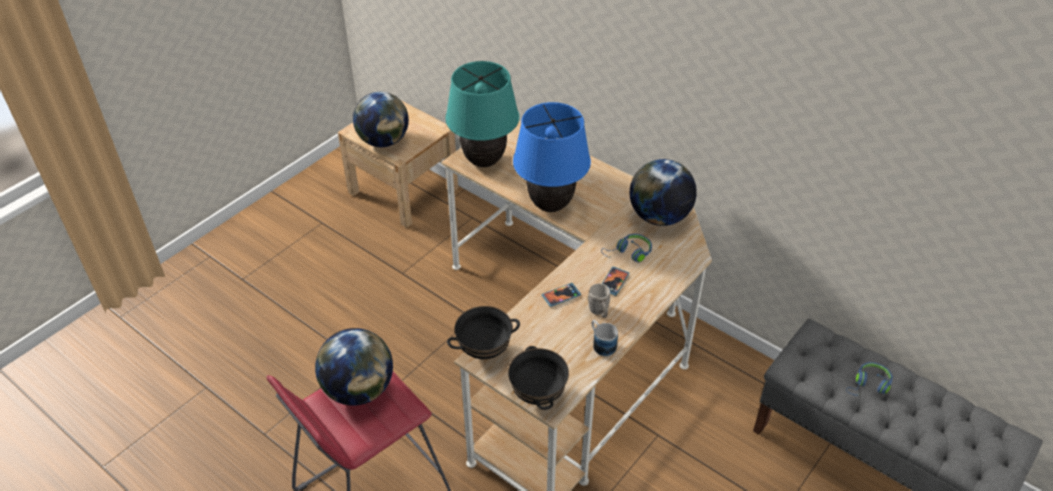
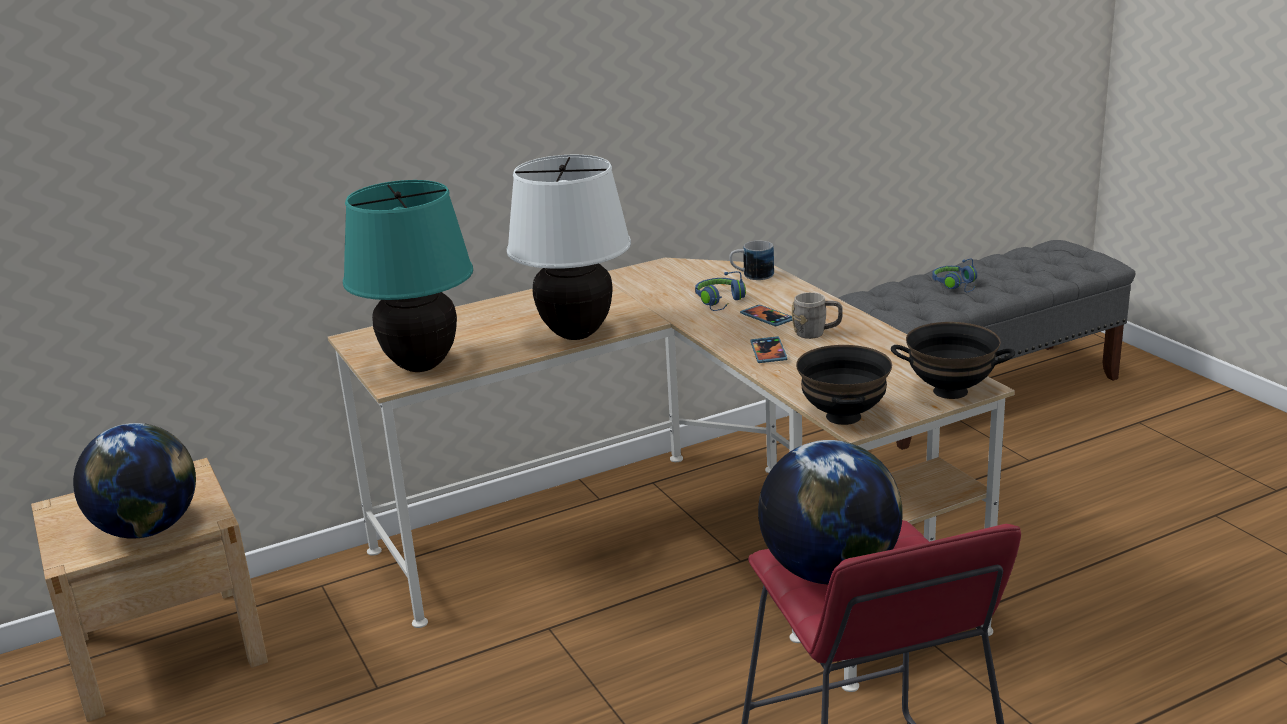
camera: 65 degrees left, 20 degrees down
(550, 205) = (576, 334): blue table lamp -> white table lamp
(601, 343) = (877, 340): mug -> mug (751, 276)
(659, 217) = (667, 276): globe -> none

